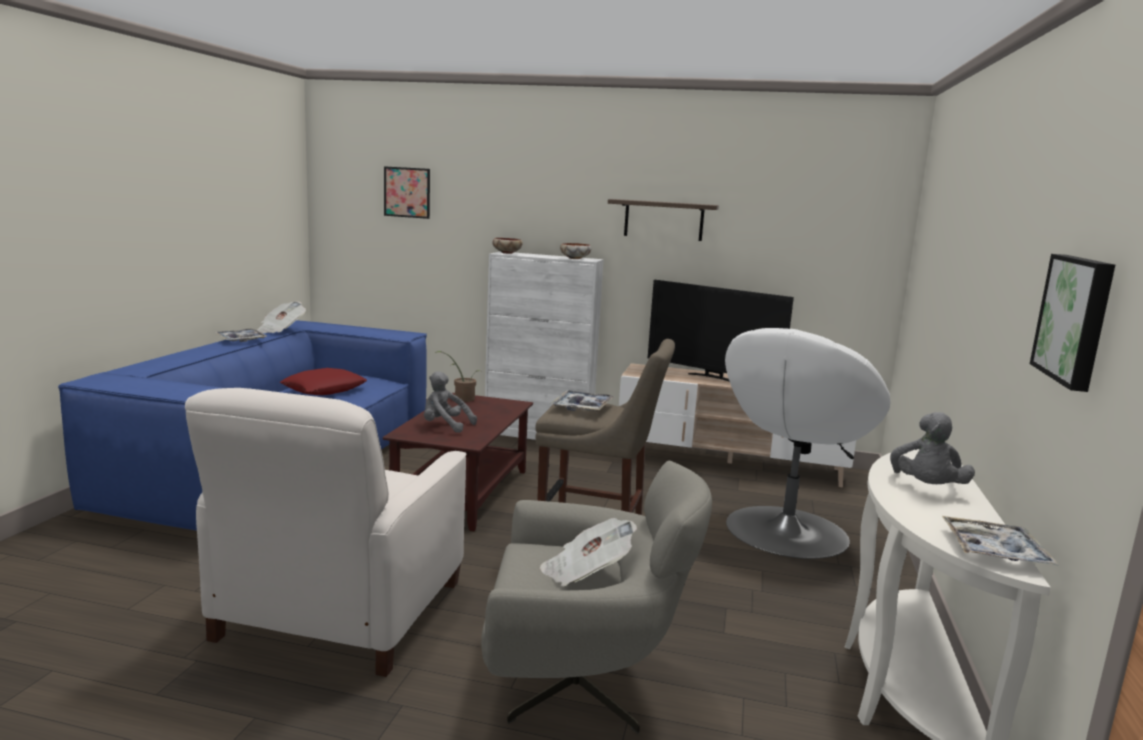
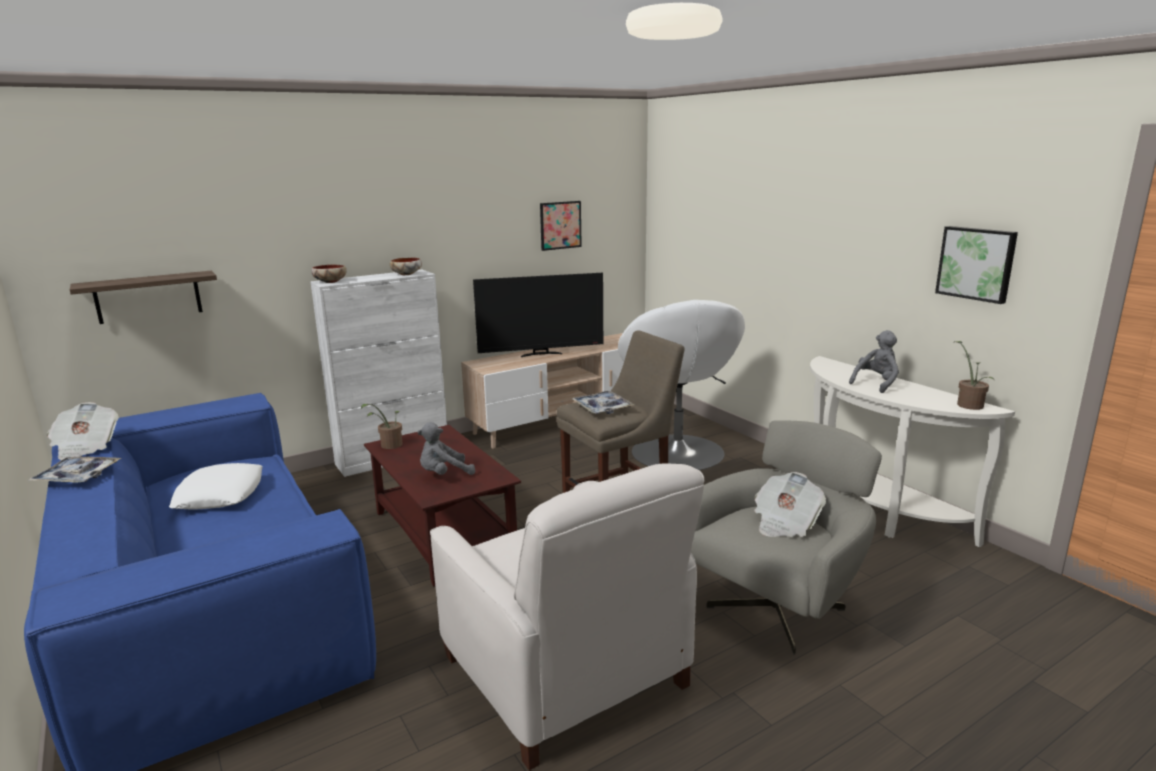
camera: 45 degrees left, 5 degrees up
(324, 389) = (220, 494): red pillow -> white pillow
(407, 192) = (170, 231): picture -> picture (560, 225)
(663, 220) = (469, 222): shelf -> shelf (148, 297)
(926, 489) = (876, 383): grey plush toy -> grey plush toy turned 105 degrees counterclockwise
(994, 551) = (968, 404): tray -> potted plant

